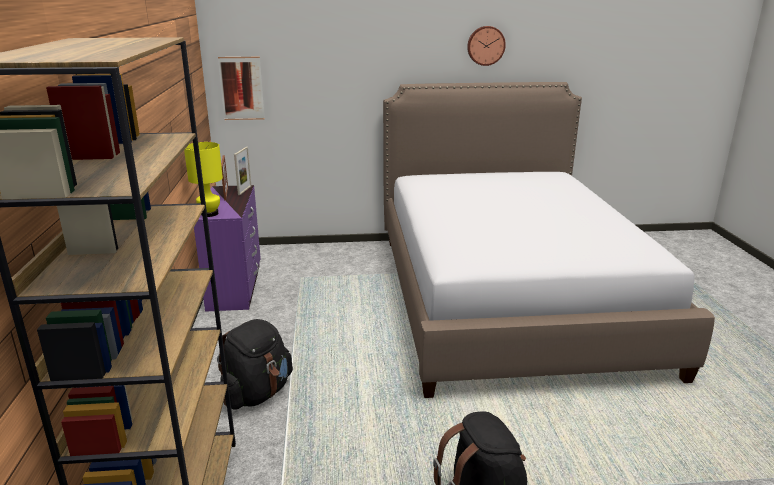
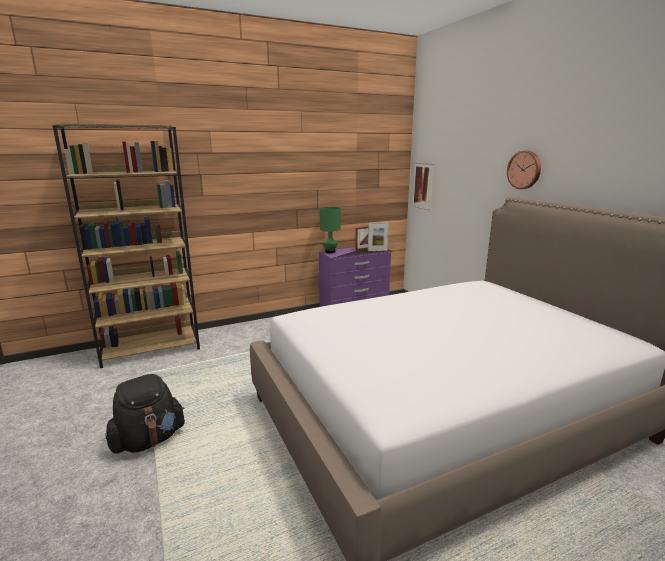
camera: 70 degrees right, 5 degrees down
(209, 213) = (330, 252): yellow table lamp -> green table lamp
(257, 394) = (244, 343): black backpack -> none
(485, 45) = (603, 164): wall clock -> wall clock (524, 170)

